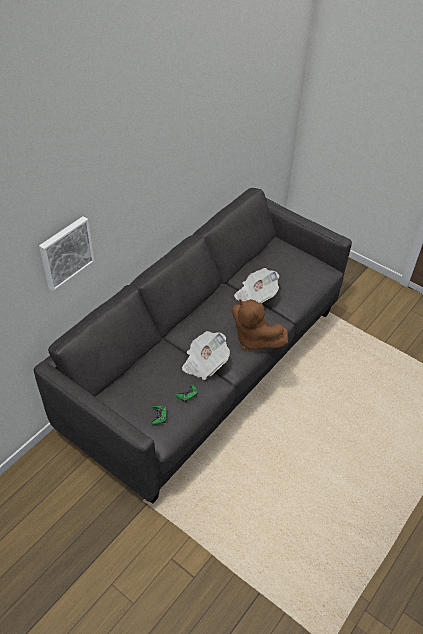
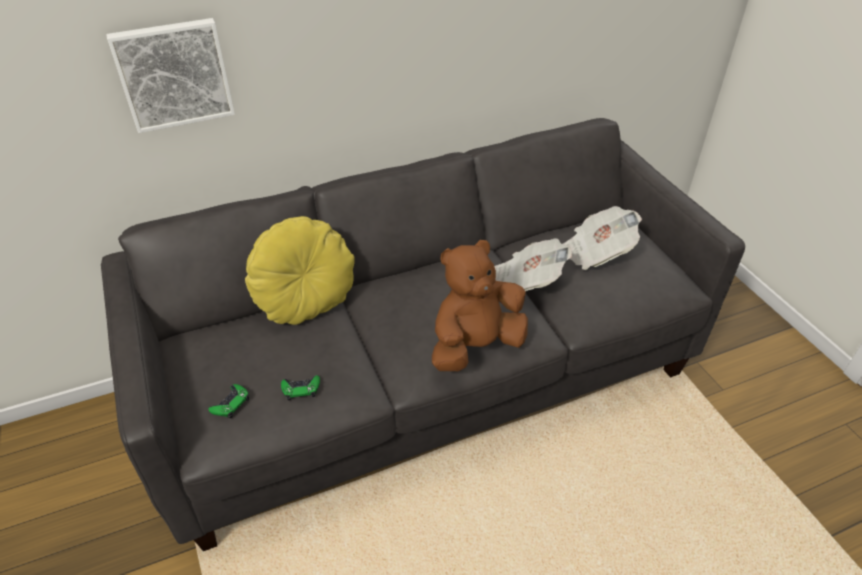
camera: 30 degrees right, 5 degrees down
(155, 351) = (307, 306): none -> yellow pillow
(204, 363) = (367, 351): newspaper -> newspaper (596, 252)
(254, 339) = (475, 346): brown plush toy -> brown plush toy turned 75 degrees clockwise

